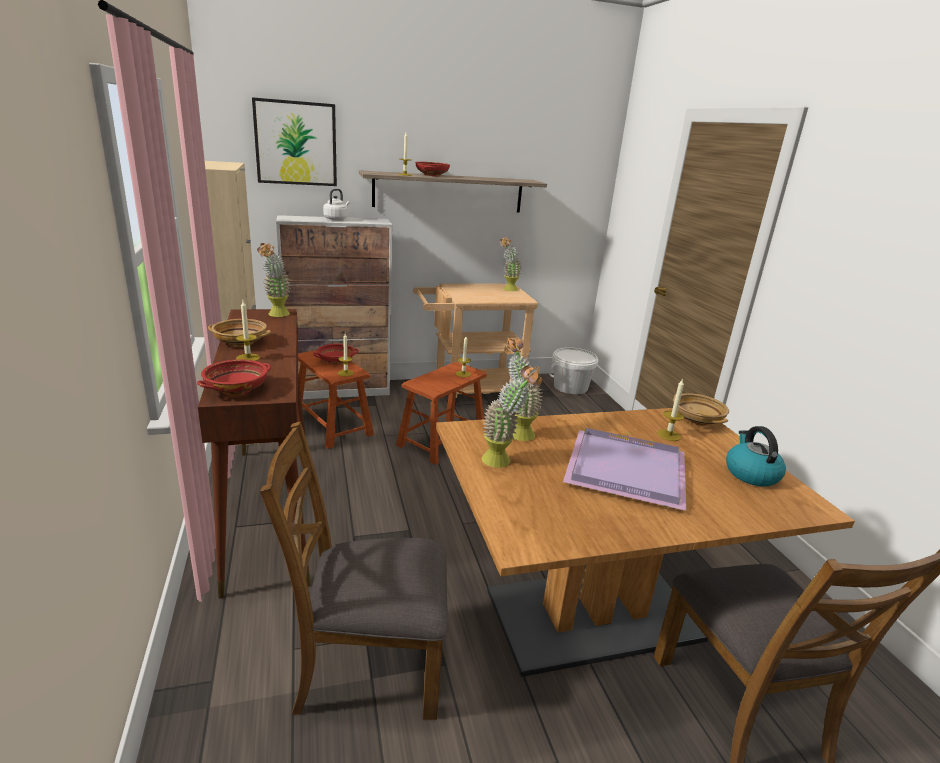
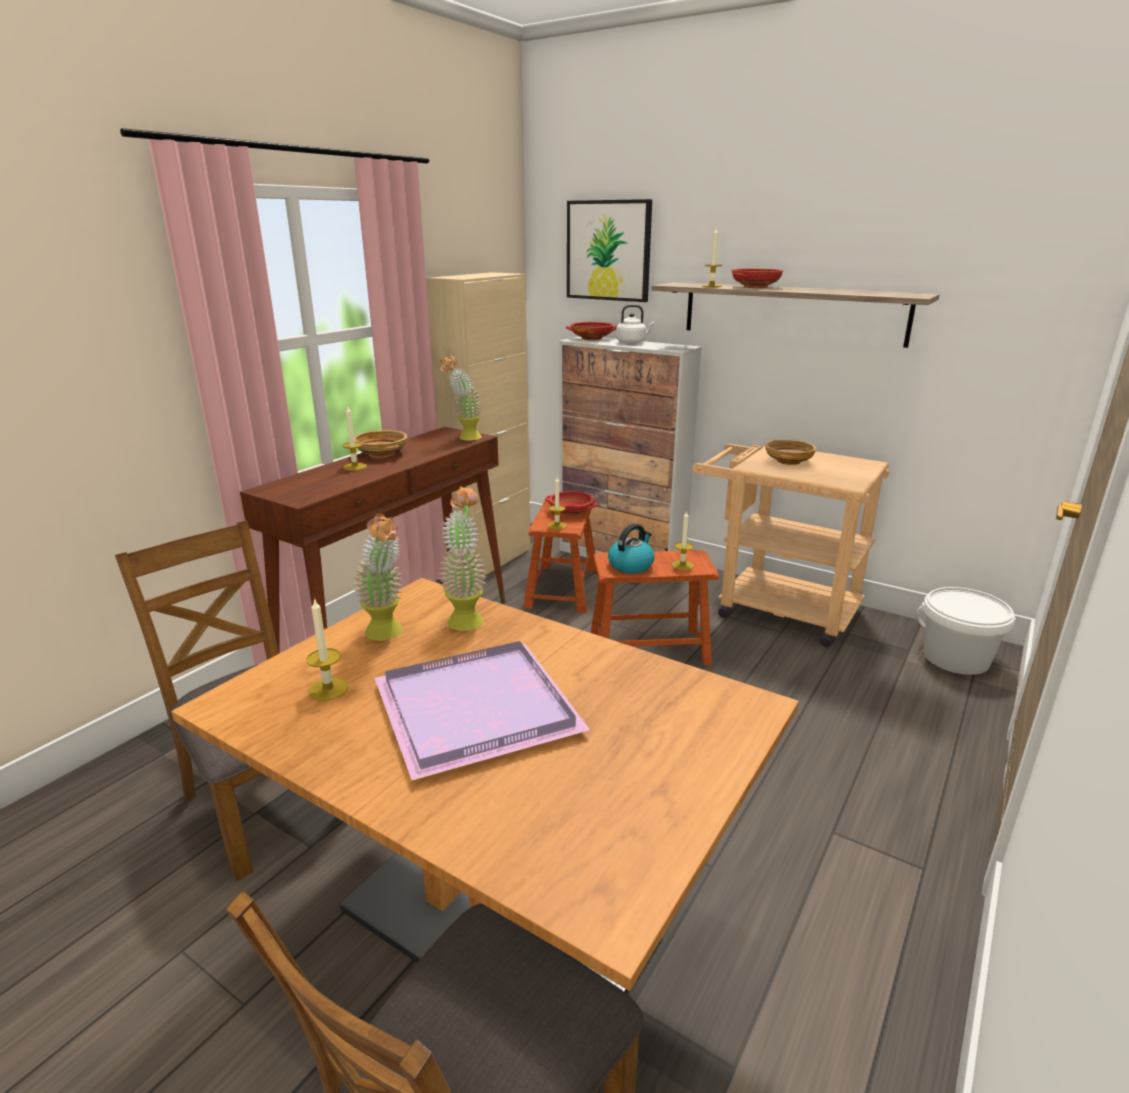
camera: 50 degrees right, 0 degrees up
(237, 389) = (289, 487): red bowl -> red bowl (592, 338)
(507, 290) = (851, 468): potted plant -> none
(668, 435) = (638, 707): candle -> candle (328, 689)
(696, 419) = (739, 712): beige bowl -> beige bowl (788, 461)
(750, 473) = (631, 812): kettle -> kettle (631, 565)

